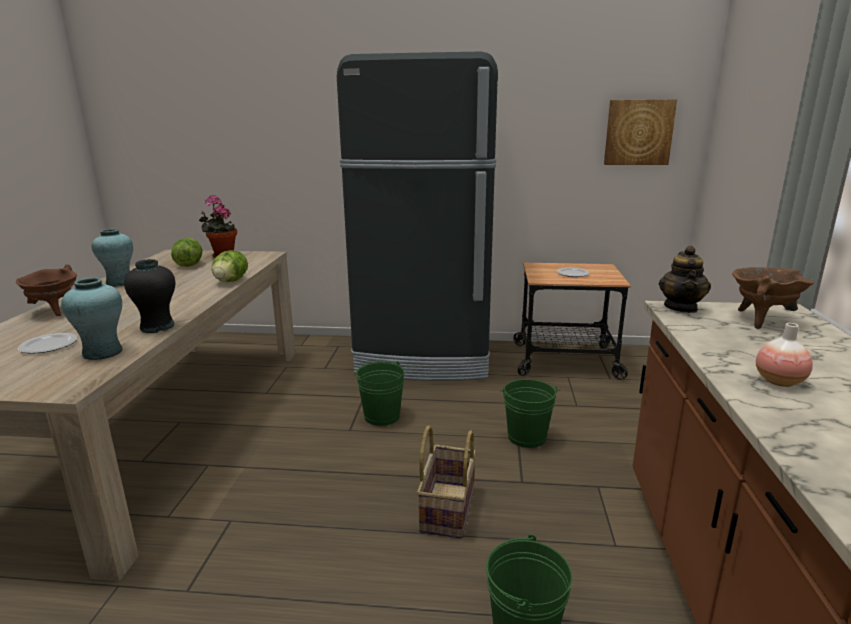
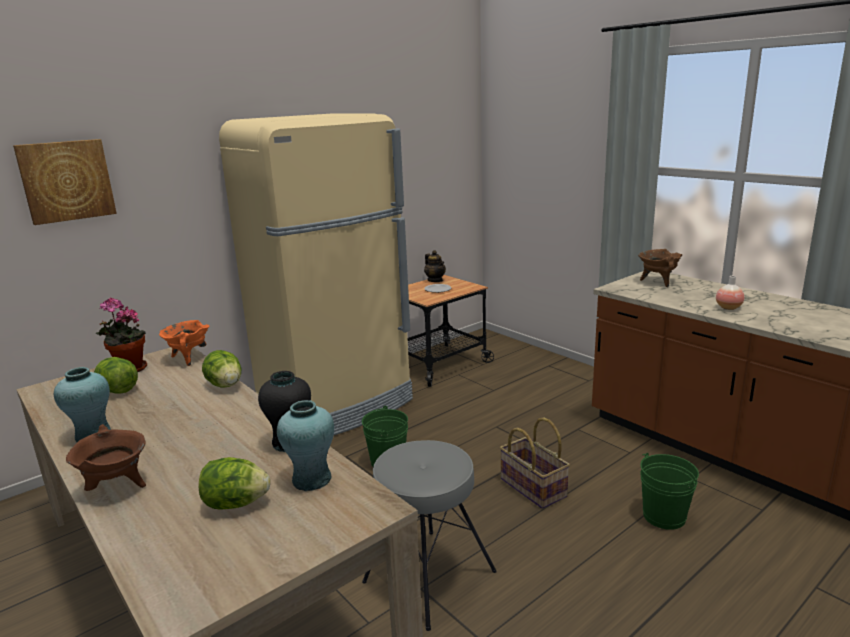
camera: 45 degrees left, 0 degrees up
(49, 345) = (236, 504): plate -> lettuce
(250, 516) = (428, 576): none -> grey stool
(260, 260) = (188, 358): none -> orange cooking pot
(425, 358) = (337, 405): black fridge -> beige fridge
(526, 437) = (500, 423): green bucket -> none
(638, 132) = (443, 166): picture -> picture (66, 181)
(681, 307) = (617, 287): teapot -> teapot (435, 280)

